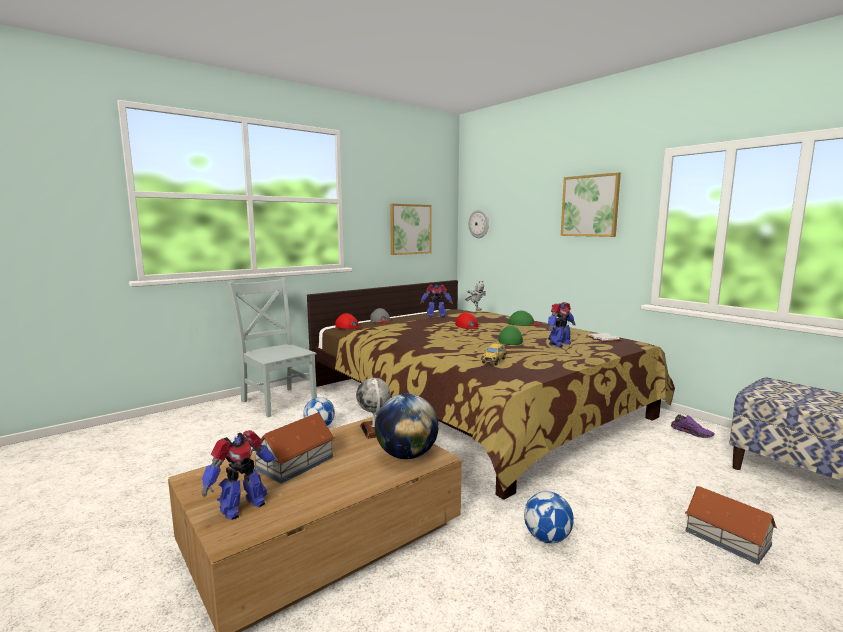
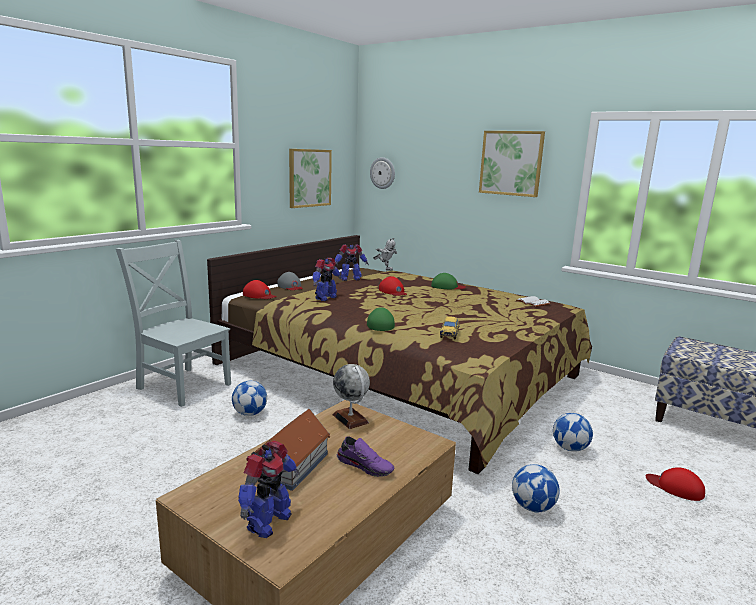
camera: 15 degrees left, 5 degrees up
(406, 455) = (401, 444): globe -> none
(510, 340) = (448, 308): green cap -> green cap (380, 324)
(559, 344) = (497, 311): toy robot -> toy robot (325, 298)
(616, 486) = (570, 448): none -> football
(692, 432) = (611, 389): purple shoe -> purple shoe (365, 466)
(728, 538) = (675, 487): toy house -> red cap

